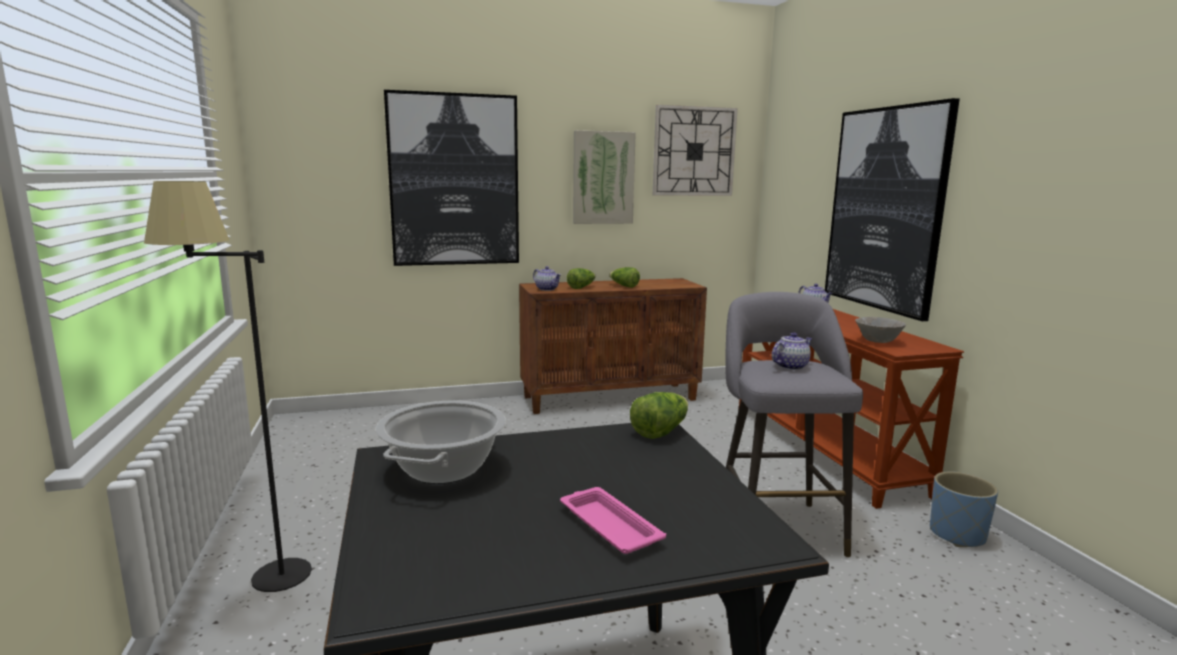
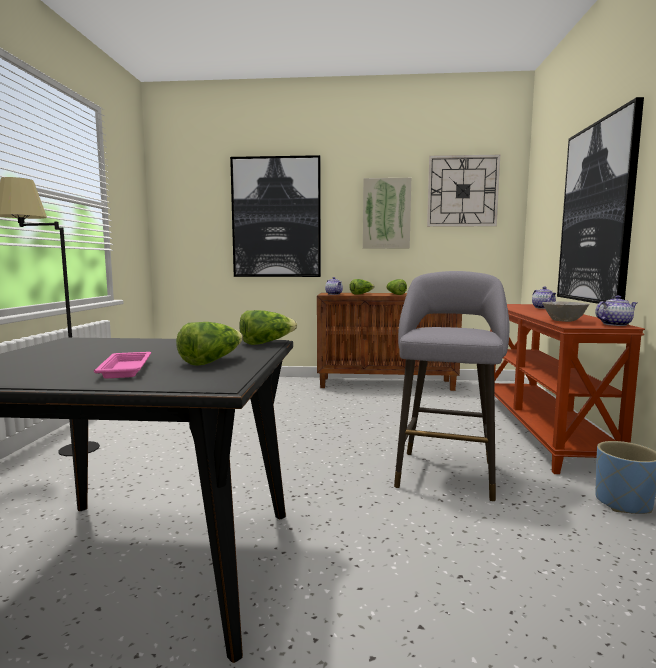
camera: 20 degrees right, 5 degrees down
(444, 469) = (88, 345): cooking pot -> none
(675, 488) = (211, 361): none -> lettuce
(790, 366) = (451, 328): teapot -> teapot (615, 324)

